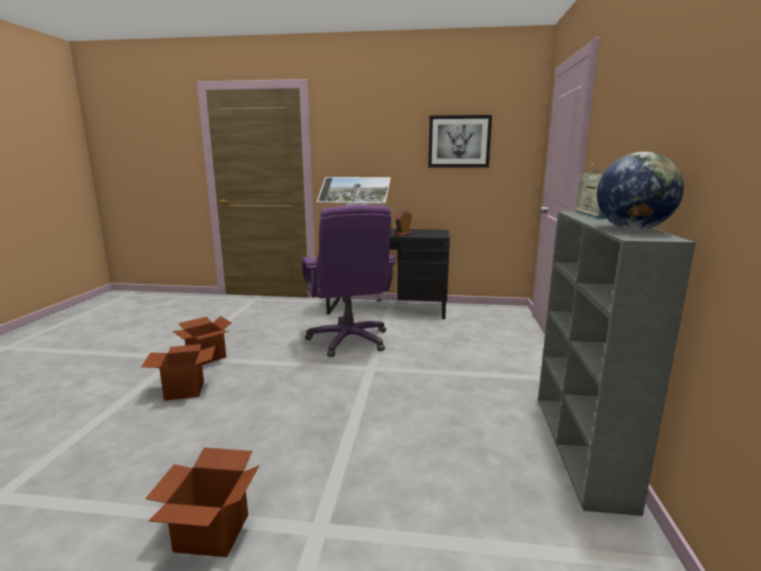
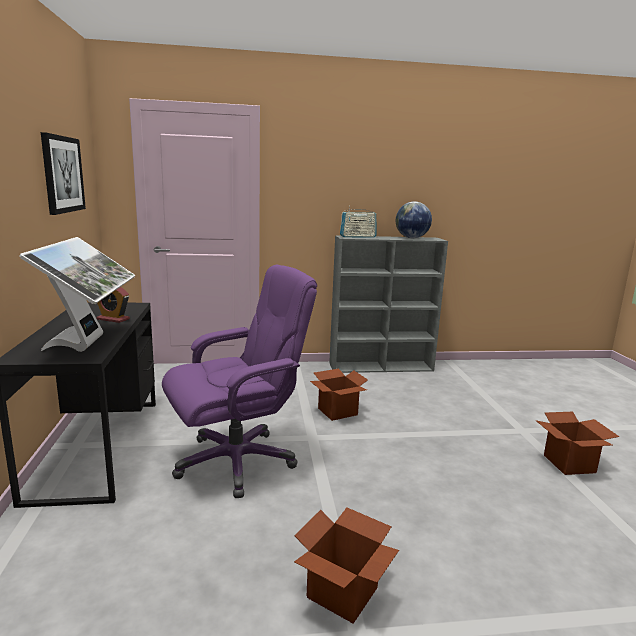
camera: 105 degrees left, 0 degrees up
(185, 390) = (447, 565): cardboard box -> cardboard box (337, 411)

